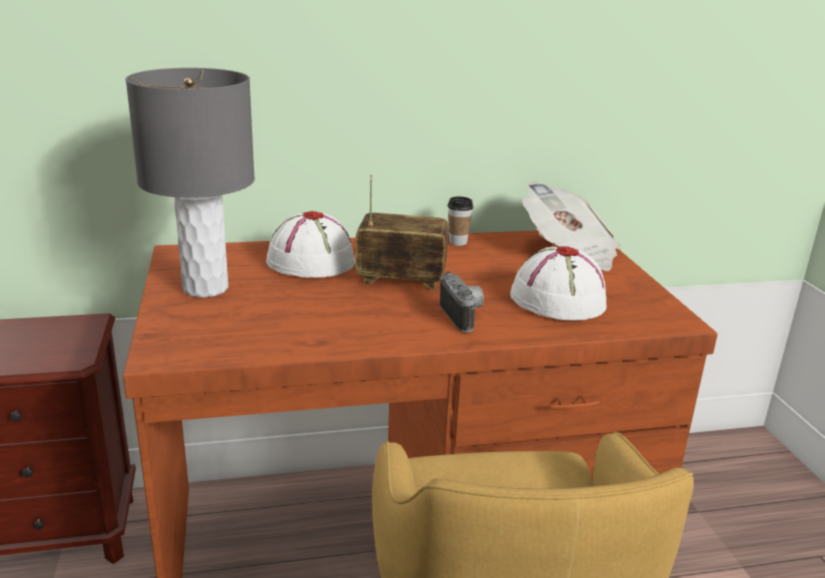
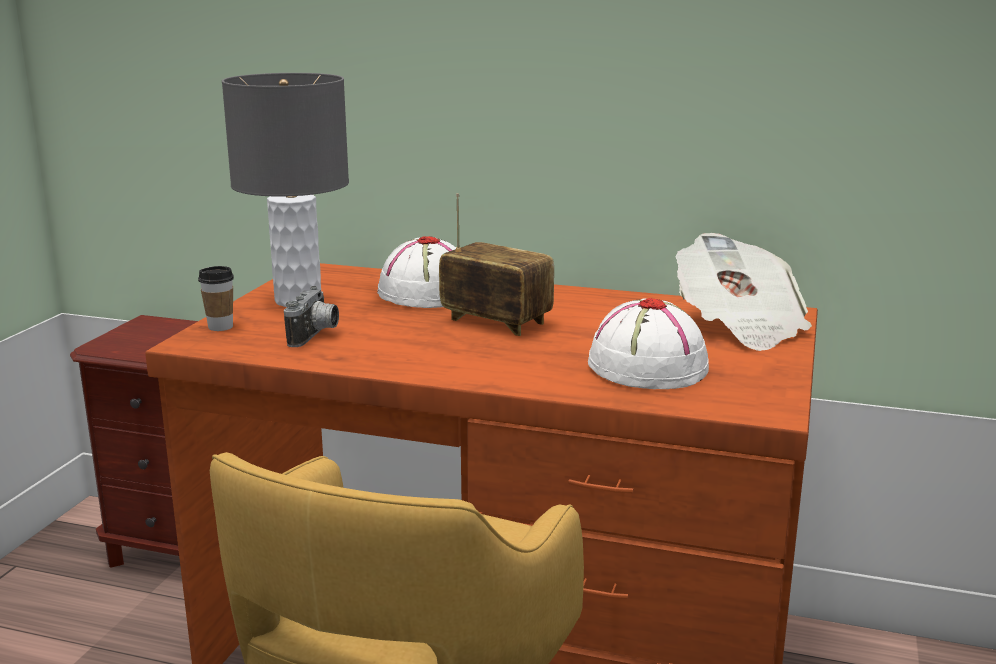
camera: 30 degrees right, 5 degrees down
(458, 242) = (613, 298): cup -> cup (220, 327)
(464, 316) = (513, 363): camera -> camera (316, 336)

